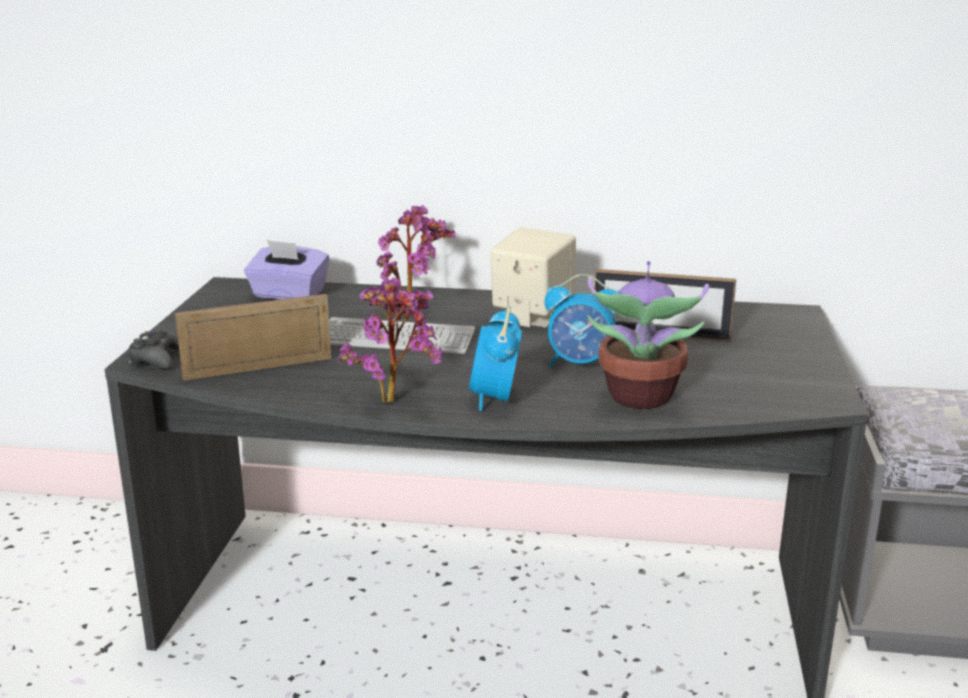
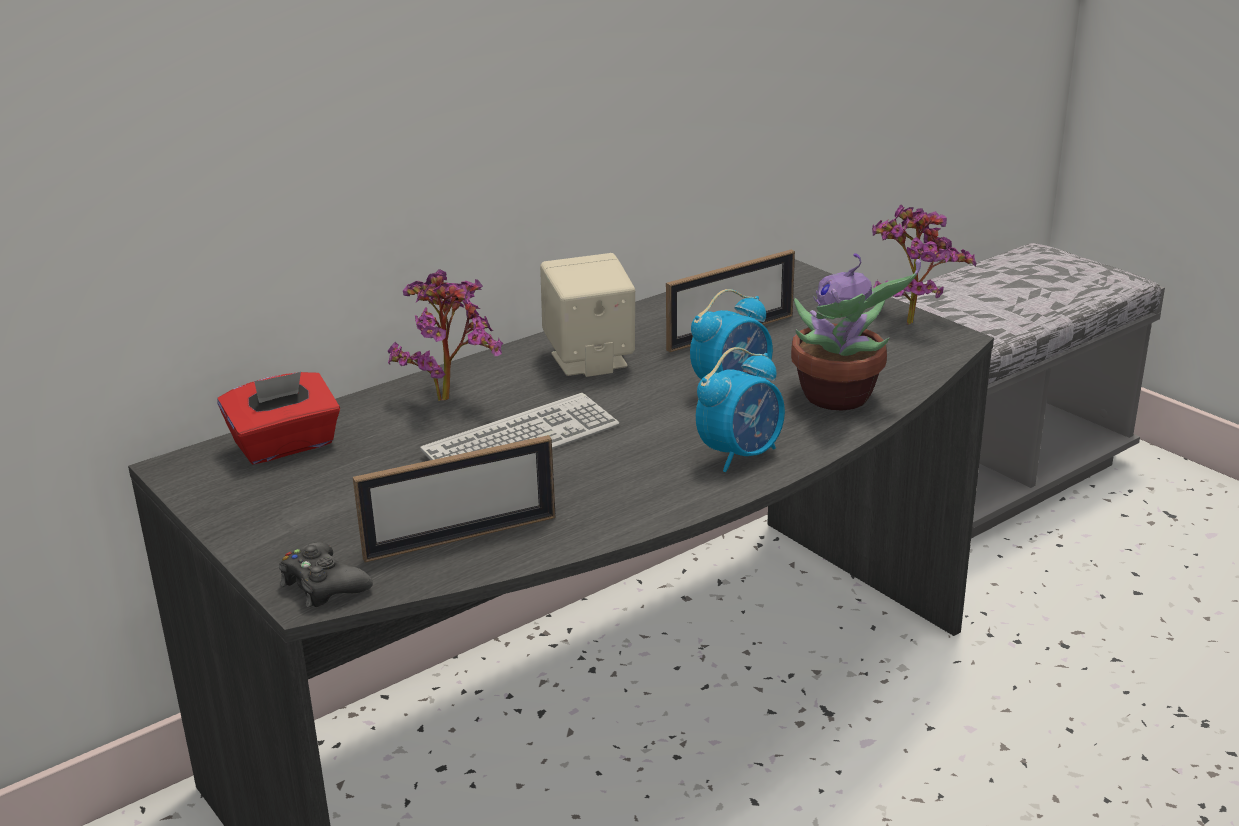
camera: 45 degrees left, 5 degrees up
(258, 368) = (461, 537): picture frame -> picture frame turned 135 degrees counterclockwise
(288, 295) = (285, 446): purple tissue box -> red tissue box
(396, 400) = (665, 499): potted plant -> potted plant (908, 320)
(495, 399) = (741, 455): alarm clock -> alarm clock turned 90 degrees counterclockwise

